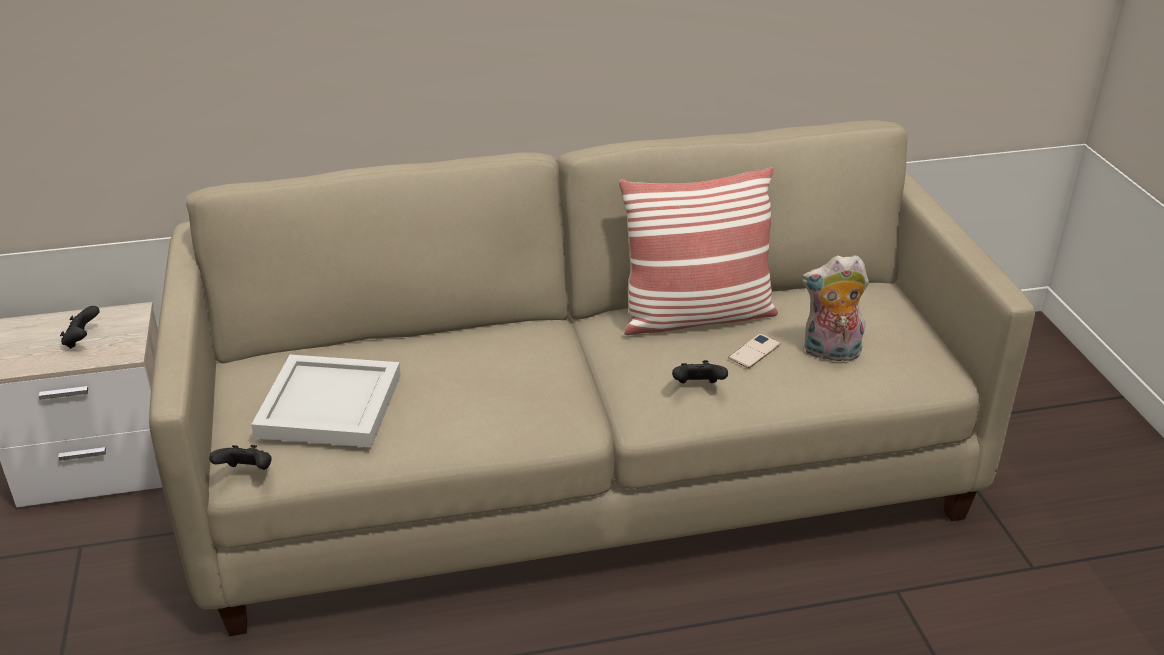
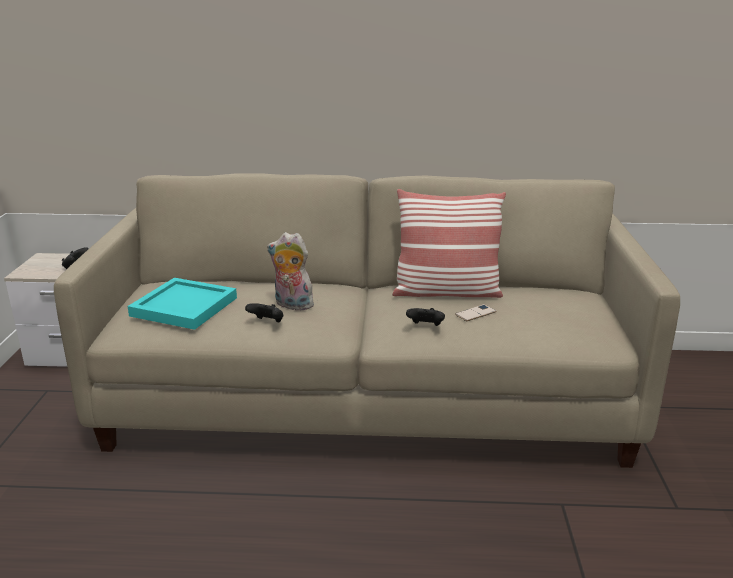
camera: 15 degrees right, 10 degrees down
(247, 472) = (115, 333): black game controller -> black game controller (267, 322)
(327, 406) = (182, 307): white tray -> turquoise tray
(830, 353) = (529, 320): plush toy -> plush toy (292, 305)

